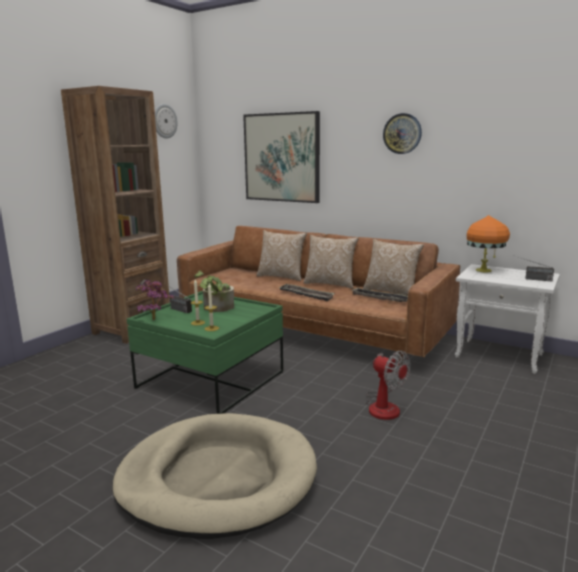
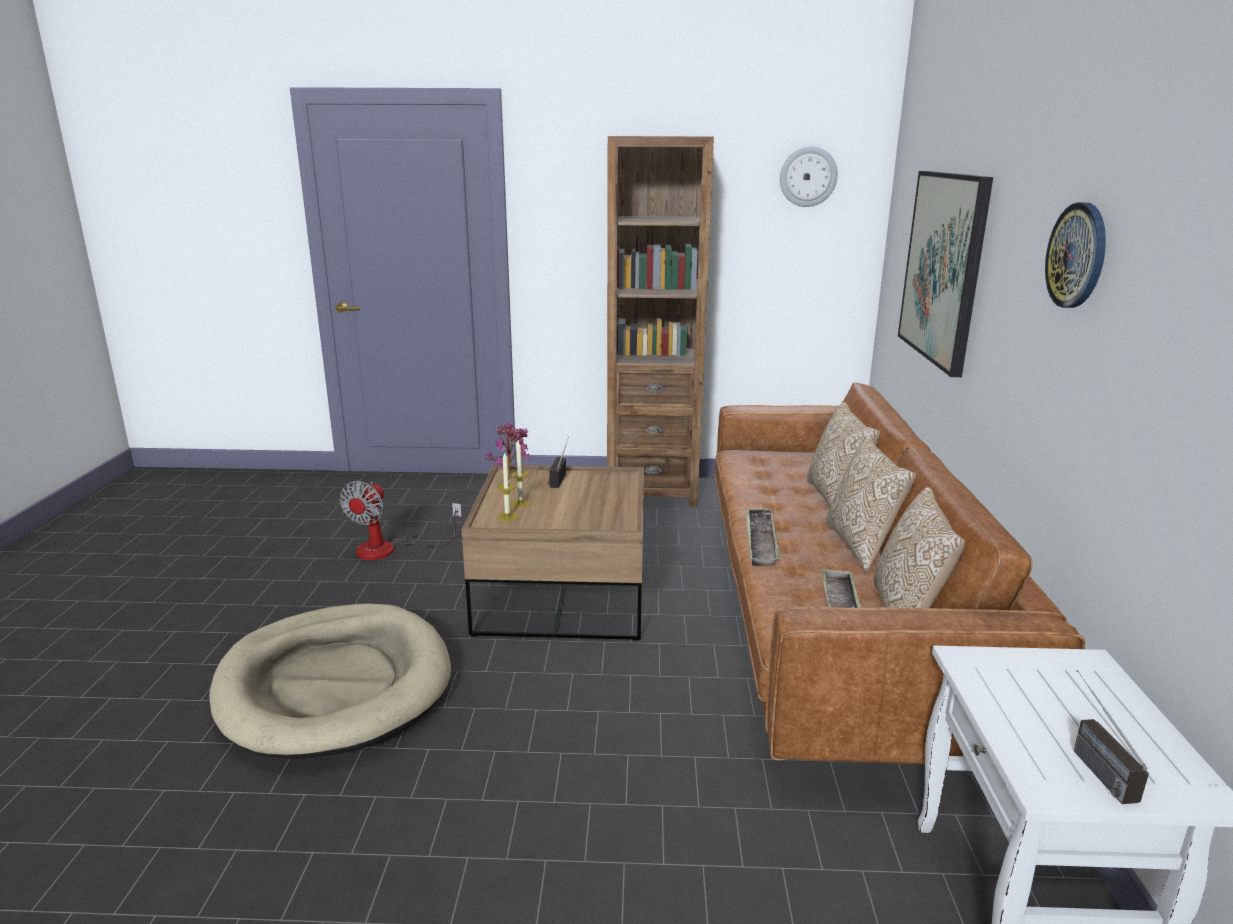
camera: 60 degrees right, 5 degrees up
(211, 380) = (563, 595): green coffee table -> brown coffee table
(216, 308) = (586, 497): potted plant -> none
(383, 405) = (611, 773): fan -> fan (390, 549)
(484, 270) = (1060, 675): orange table lamp -> none

